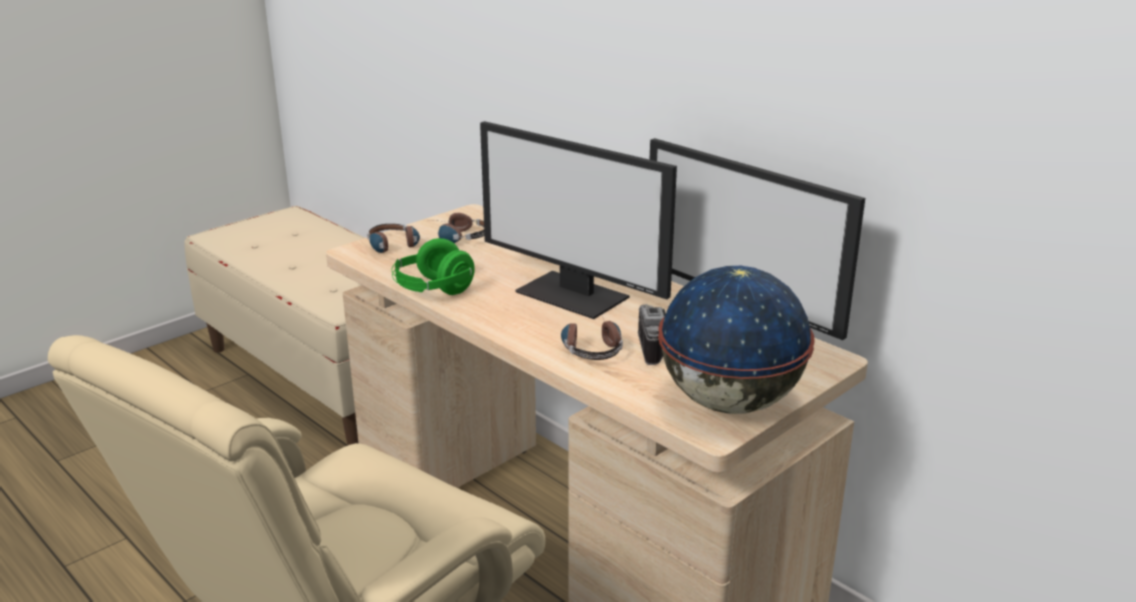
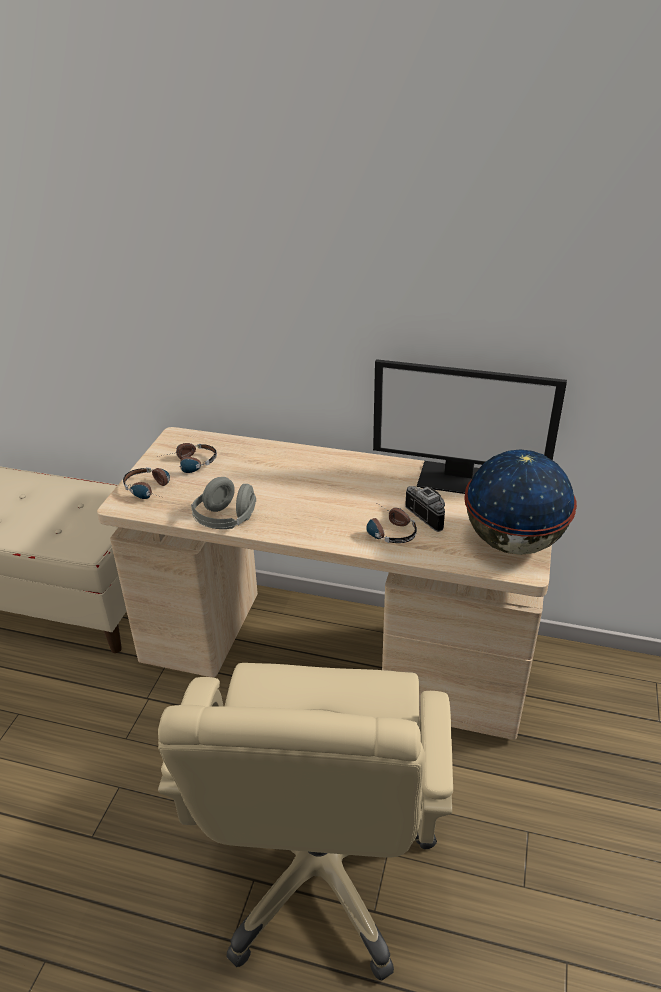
camera: 30 degrees left, 10 degrees up
(433, 290) = (225, 520): green headphones -> grey headphones
(574, 294) = (330, 488): monitor -> none

